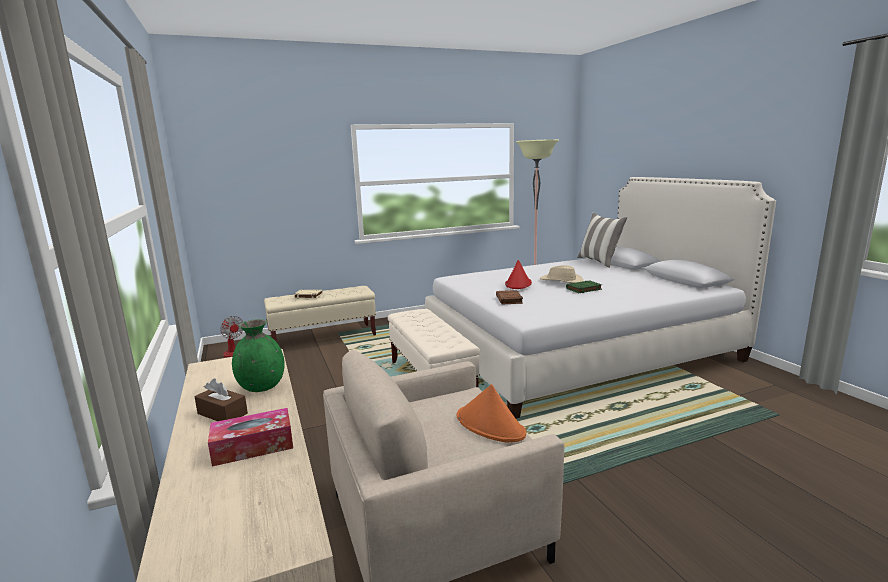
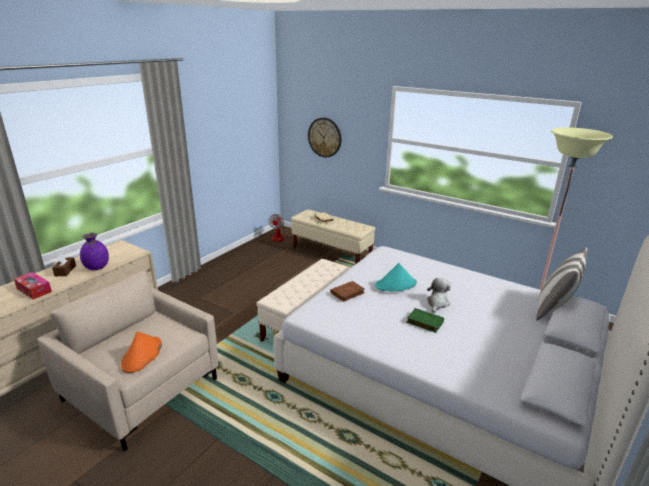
camera: 55 degrees right, 10 degrees up
(262, 387) = (97, 267): green vase -> purple vase
(266, 199) = (324, 137): none -> wall clock
(518, 284) = (396, 284): red hat -> turquoise hat
(561, 281) = (437, 303): beige hat -> plush toy

